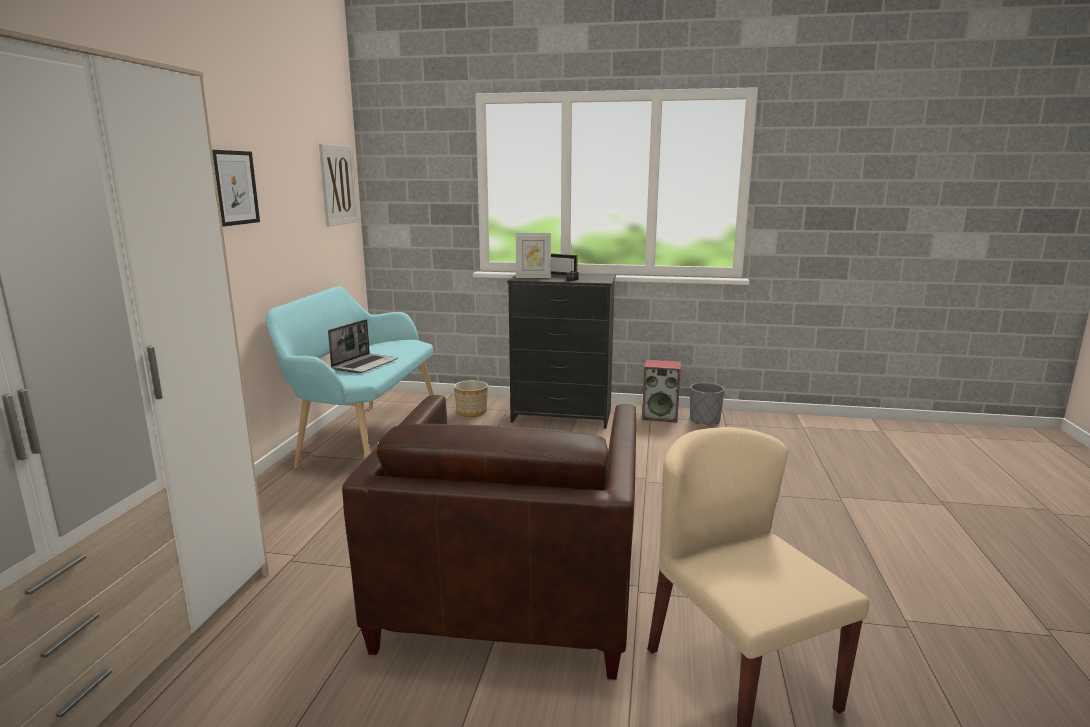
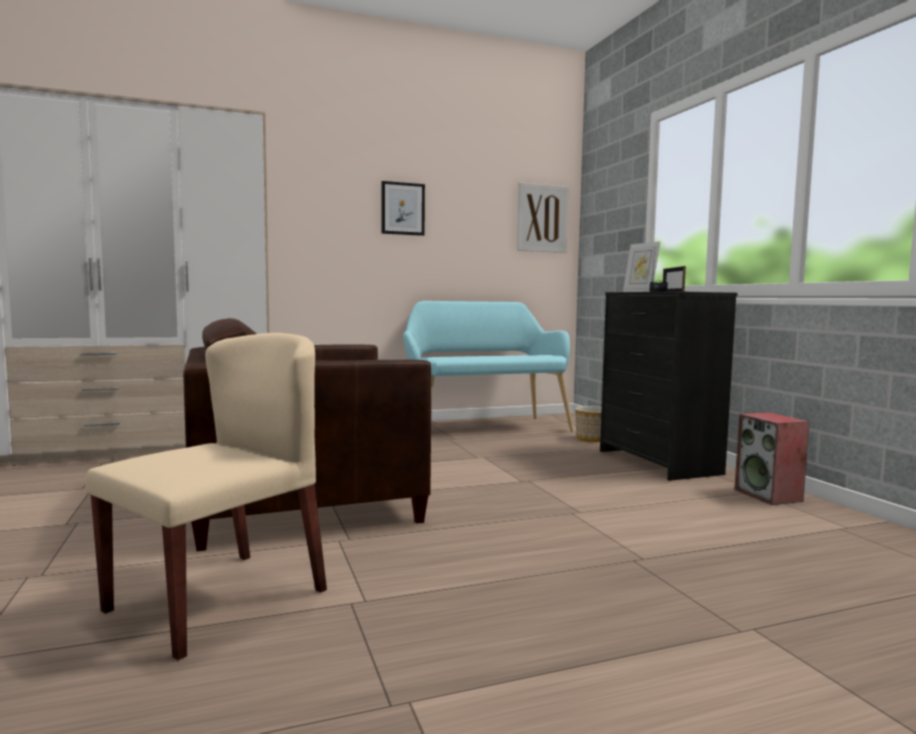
camera: 60 degrees right, 10 degrees down
(365, 364) = (472, 356): laptop -> none
(704, 420) = (819, 517): grey planter -> none

